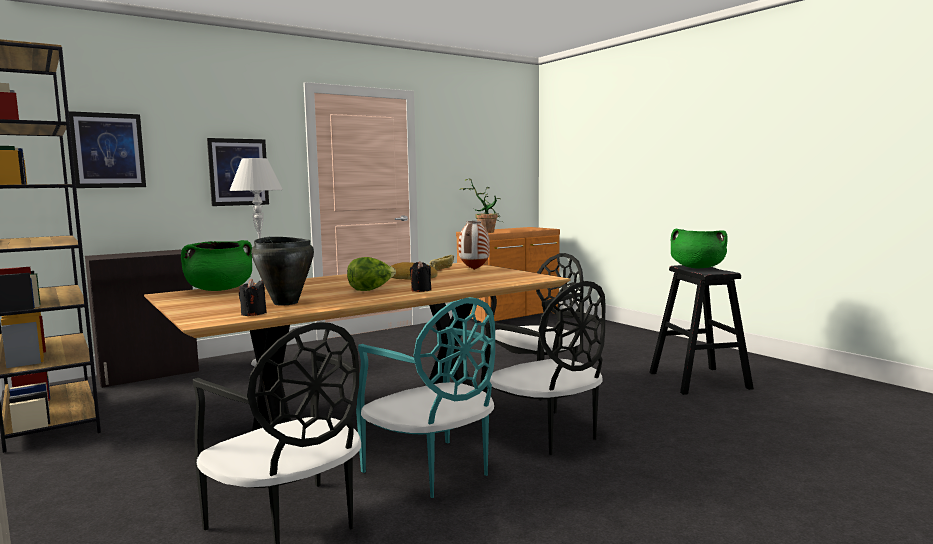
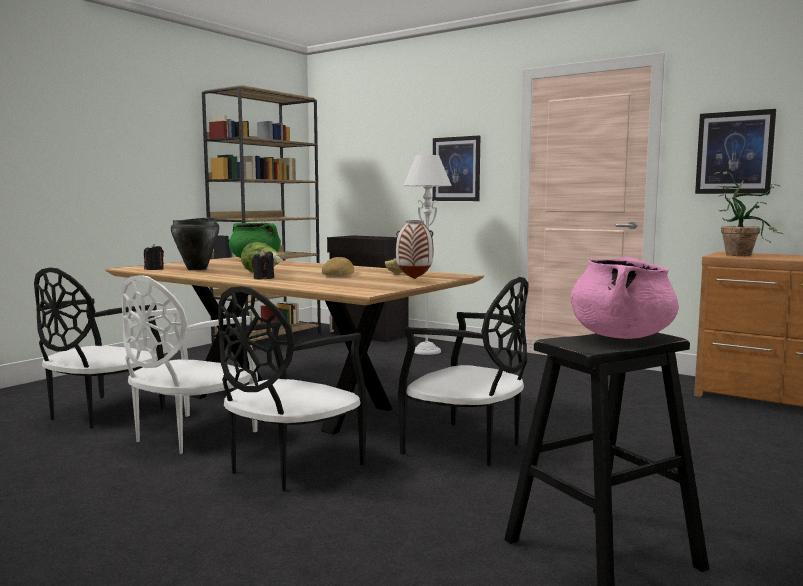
camera: 70 degrees right, 0 degrees up
(108, 150) = (371, 154): picture -> picture (734, 152)
(433, 471) = (189, 435): turquoise chair -> white chair
(697, 267) = (621, 336): green cooking pot -> pink cooking pot

